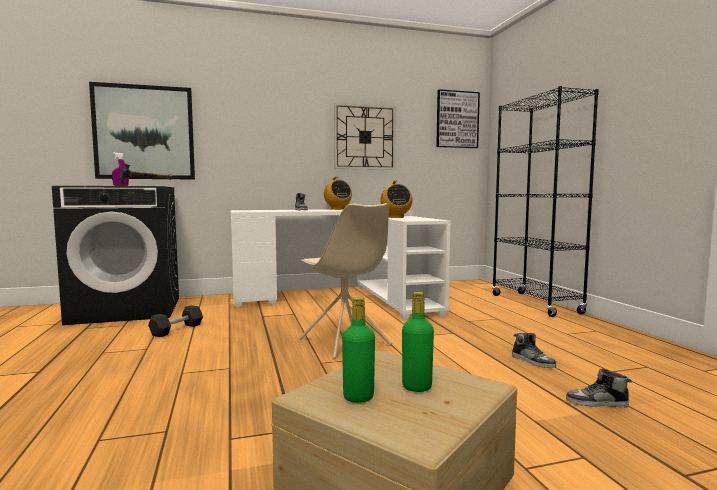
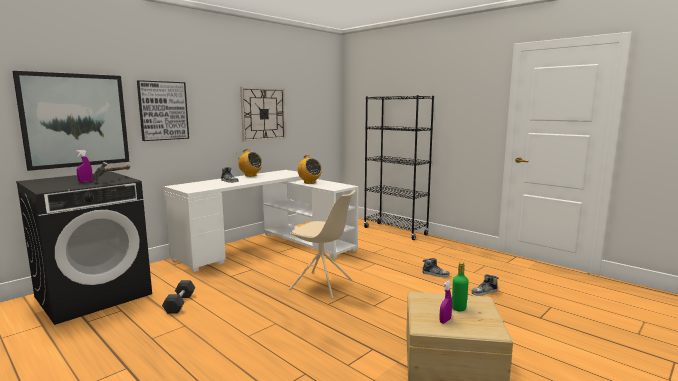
camera: 30 degrees left, 5 degrees up
(358, 397) = (445, 321): green bottle -> purple spray bottle
(457, 119) = (323, 97): picture -> picture (163, 110)

